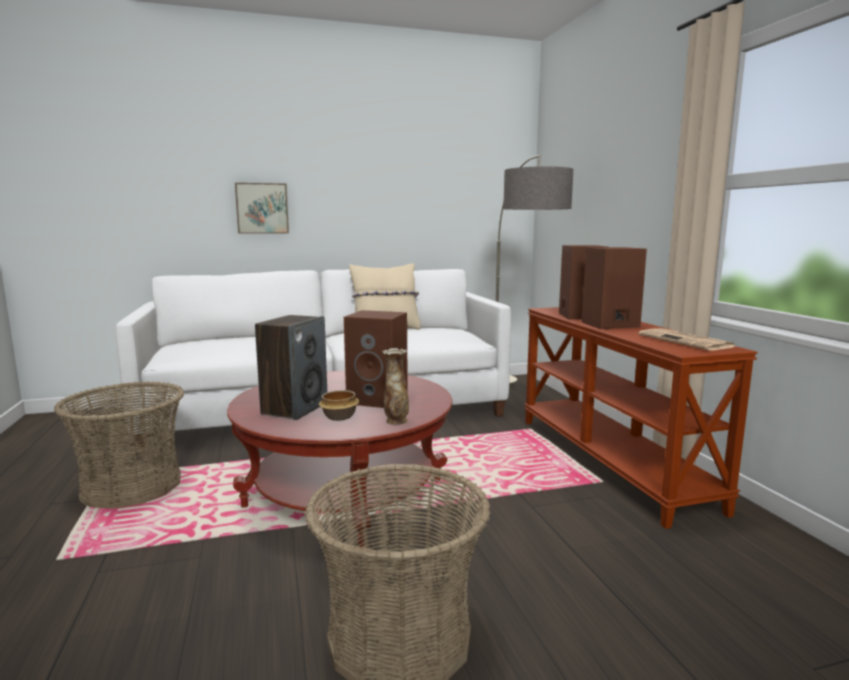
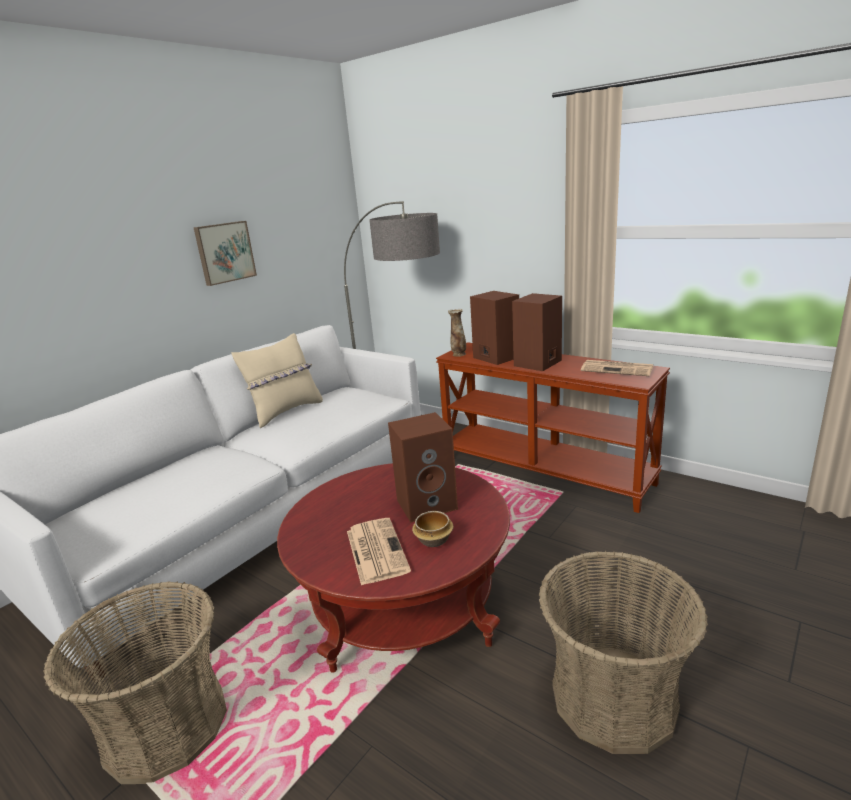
camera: 35 degrees left, 10 degrees up
(262, 208) = (85, 305): picture -> picture (224, 252)
(295, 408) = (376, 550): speaker -> newspaper
(396, 421) = (485, 522): vase -> vase (458, 354)

